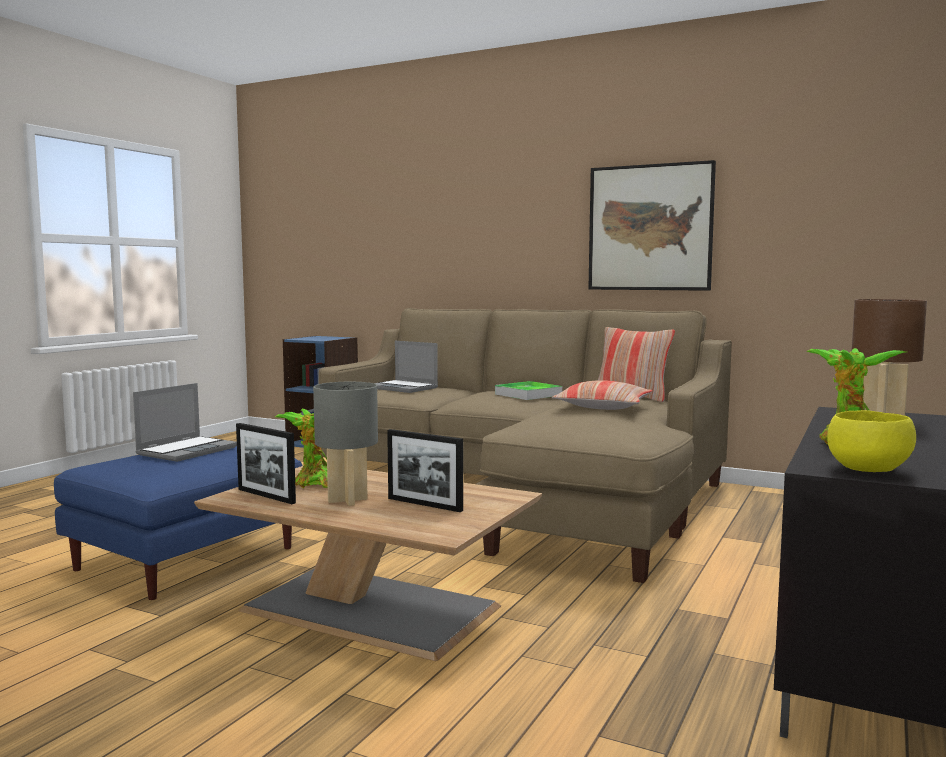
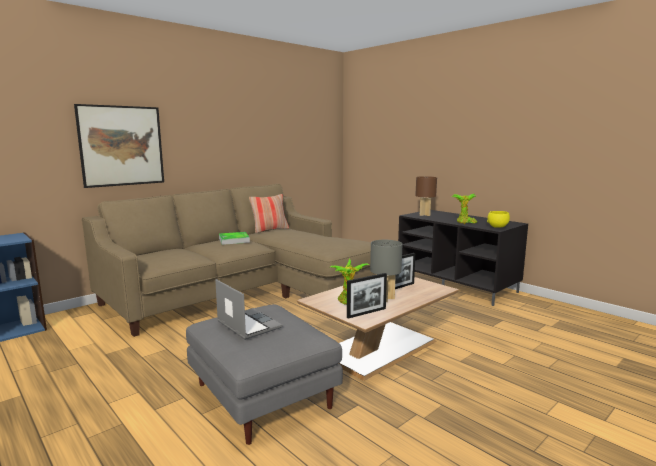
camera: 70 degrees left, 5 degrees up
(188, 557) = (261, 395): blue ottoman -> grey ottoman
(404, 388) = (160, 256): laptop -> none
(603, 407) = (300, 235): pillow -> none
(650, 228) = (237, 142): picture -> picture (121, 146)

